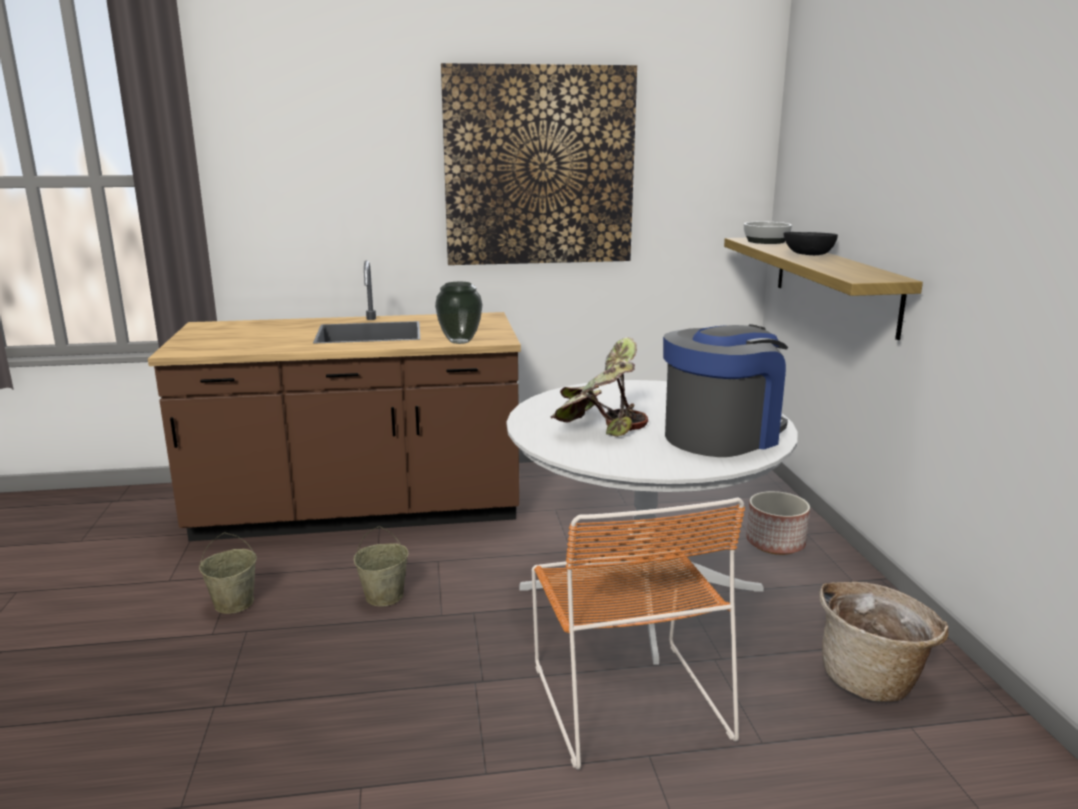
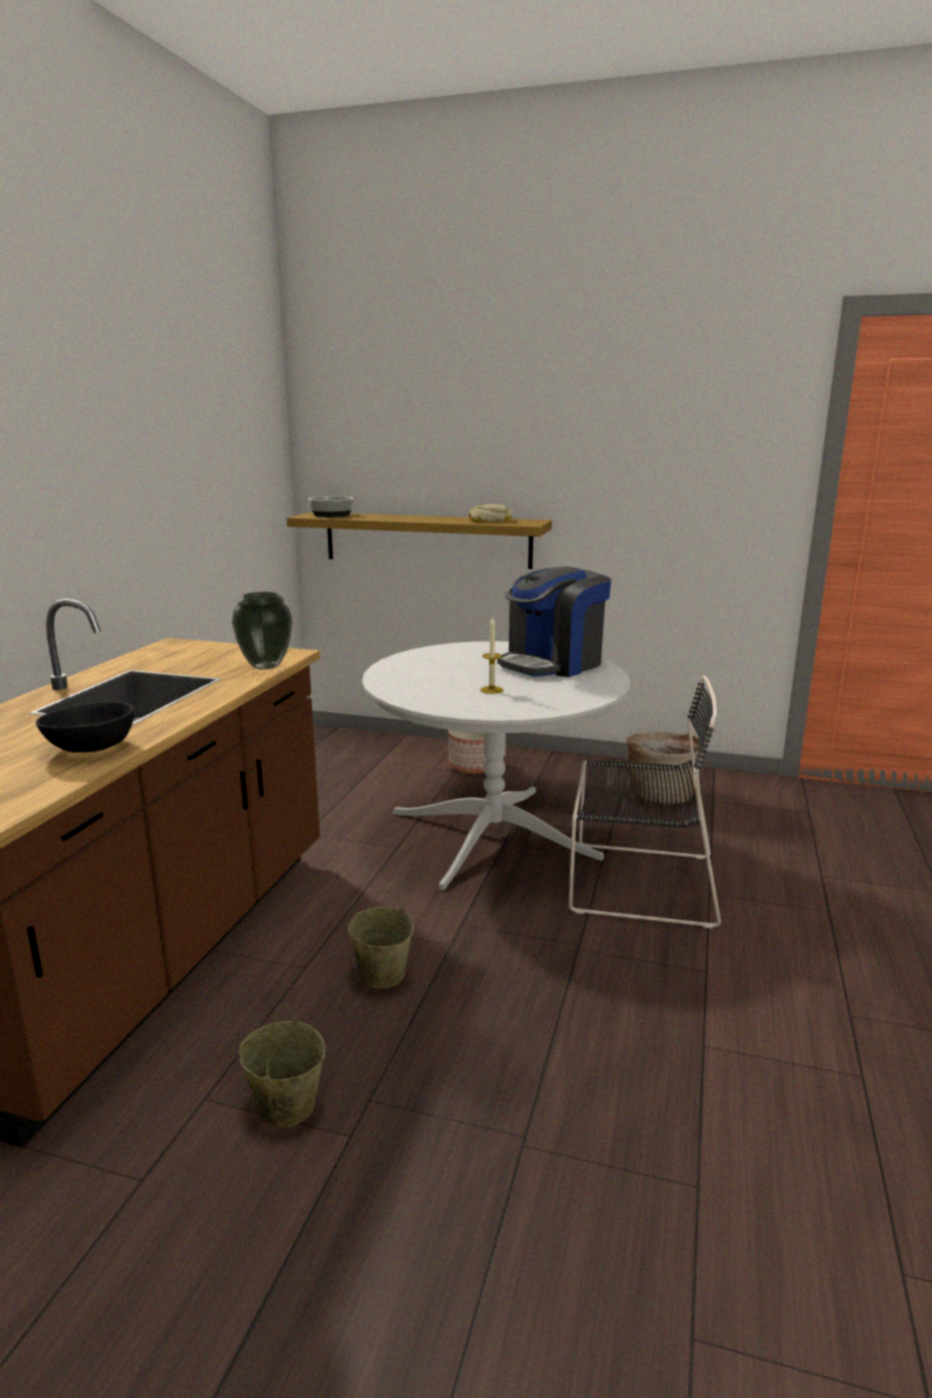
camera: 65 degrees left, 0 degrees up
(539, 166) = (142, 452): picture -> none
(598, 427) = (491, 690): potted plant -> candle
(627, 696) = (636, 882): orange chair -> black chair
(722, 436) = (553, 664): coffee machine -> coffee machine turned 120 degrees counterclockwise
(808, 254) = (414, 517): black bowl -> black bowl (93, 748)
(850, 269) = (490, 520): none -> bread

